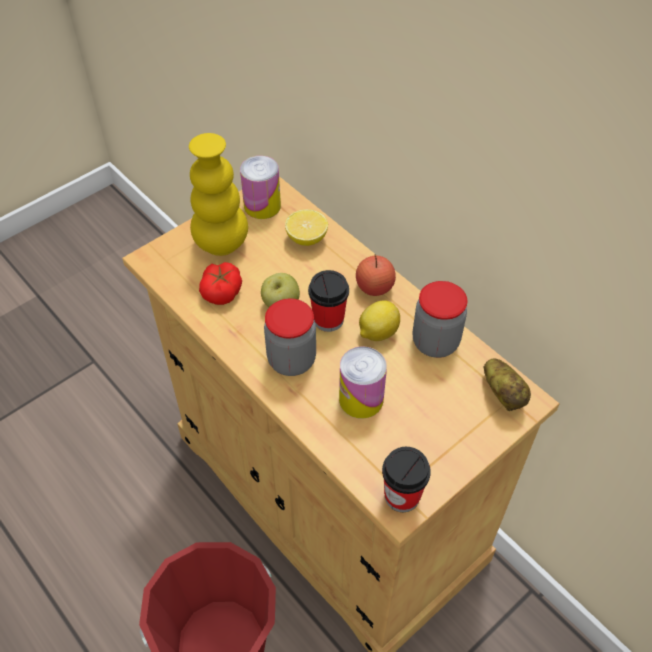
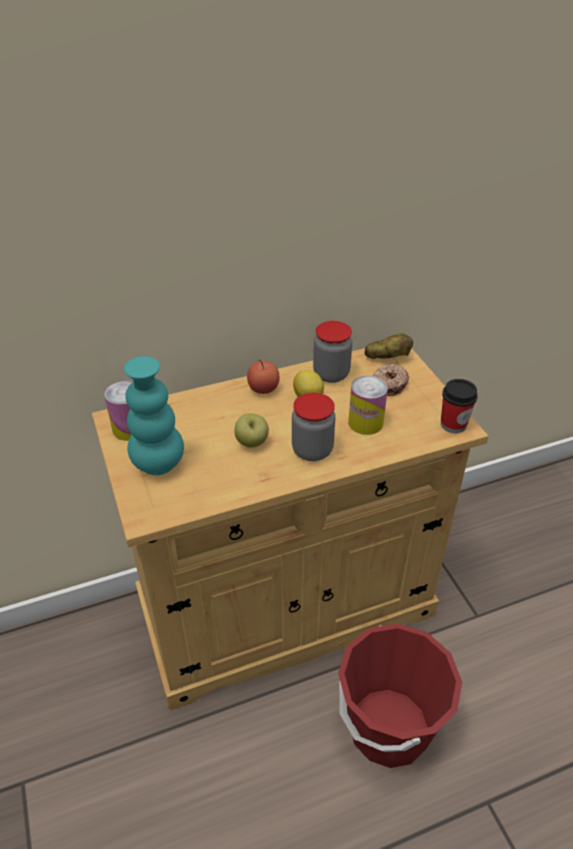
camera: 70 degrees left, 10 degrees down
(221, 244) = (158, 464): yellow vase -> turquoise vase
(222, 291) = (216, 475): tomato -> none
(306, 238) = (188, 411): lemon -> none
(328, 319) = (282, 420): cup -> none
(447, 407) = (388, 384): none -> donut

